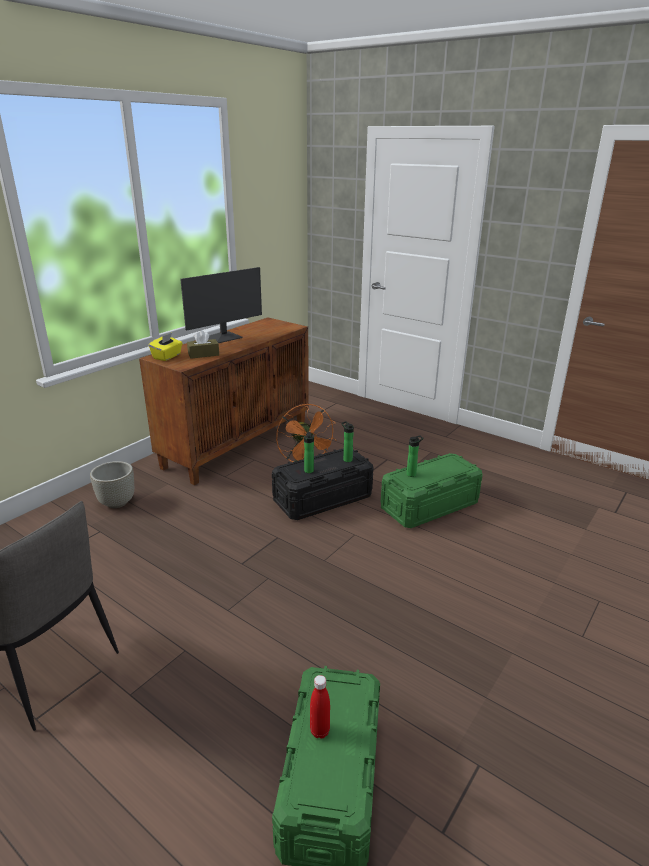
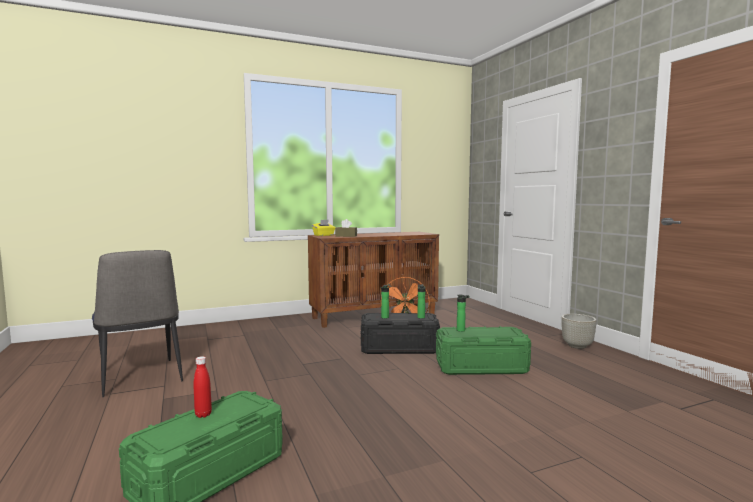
camera: 30 degrees right, 20 degrees down
(117, 502) = (269, 326): grey planter -> grey planter (577, 346)
(223, 338) = (372, 233): monitor -> none

